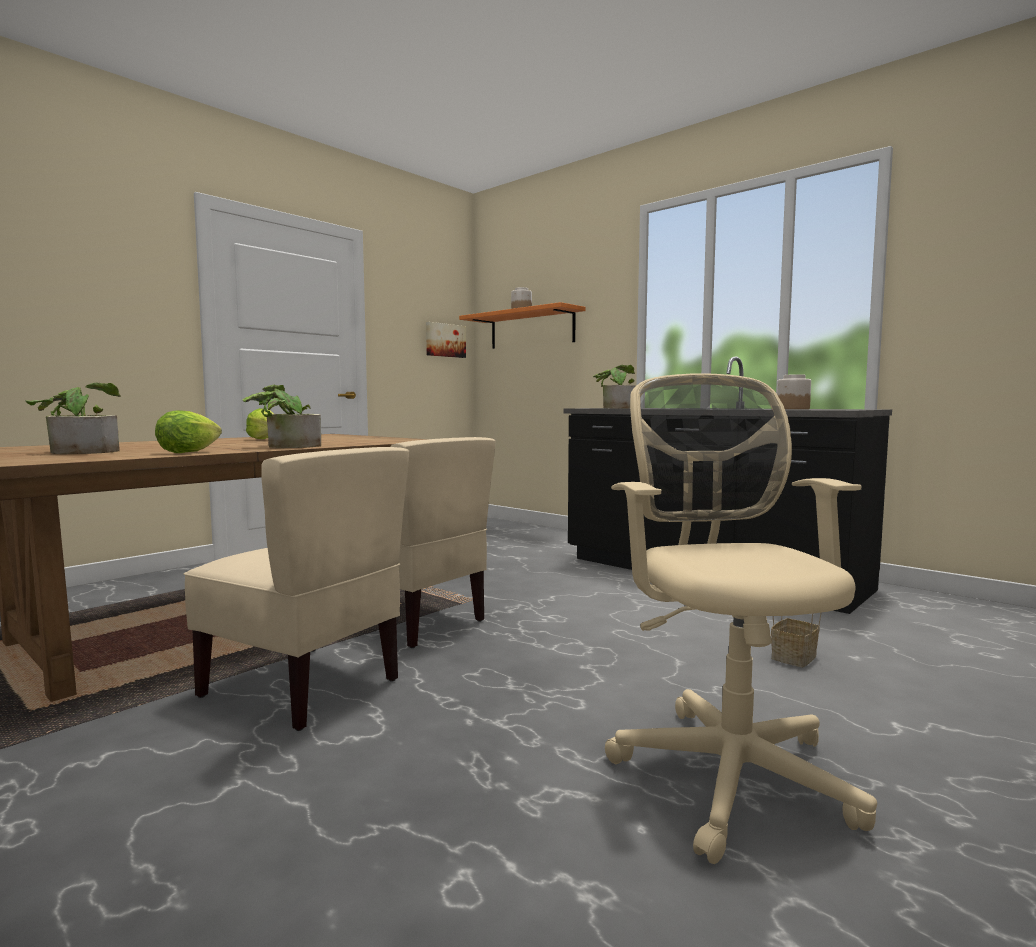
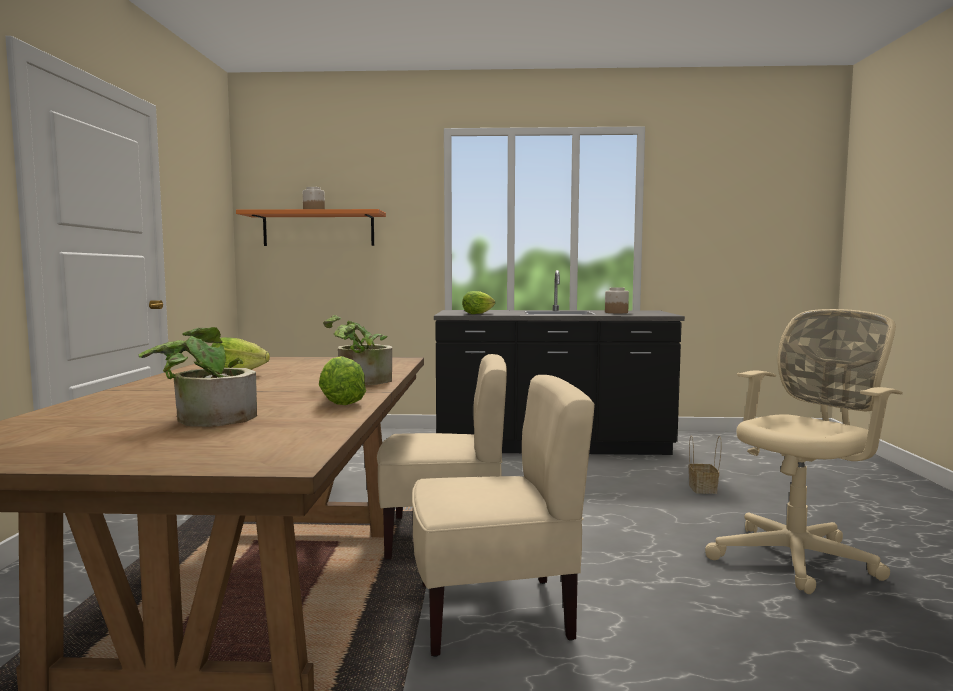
camera: 40 degrees left, 0 degrees up
(445, 340) = (216, 235): picture -> none
(617, 408) = (477, 313): potted plant -> lettuce
(728, 768) = (798, 557): beige office chair -> beige office chair turned 105 degrees clockwise

